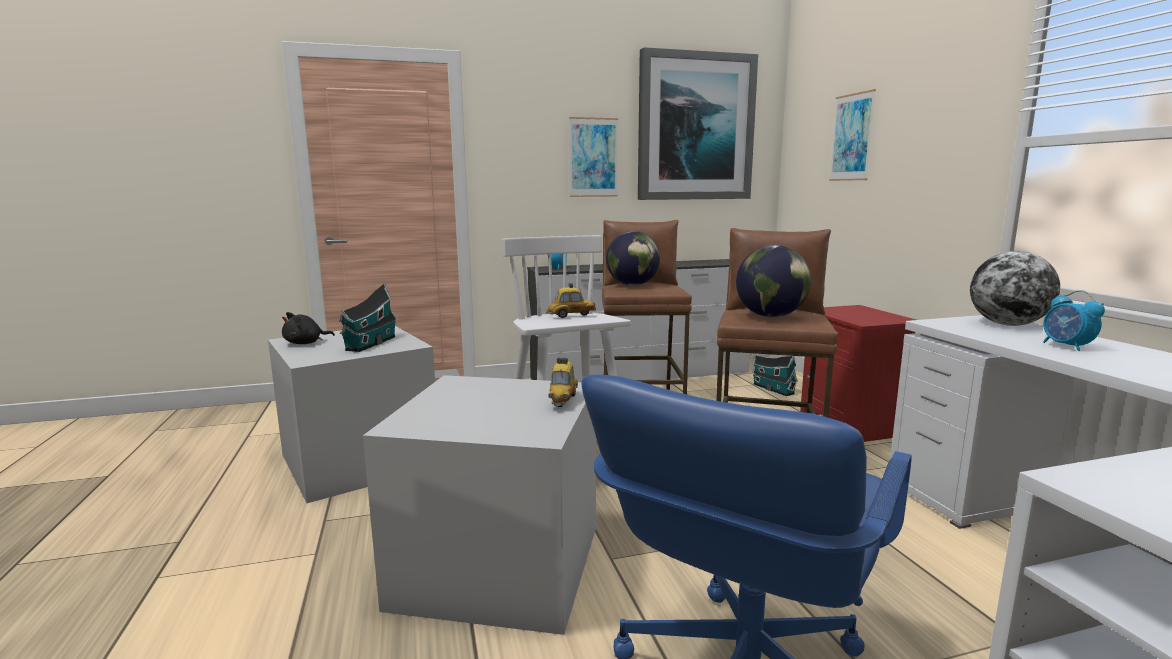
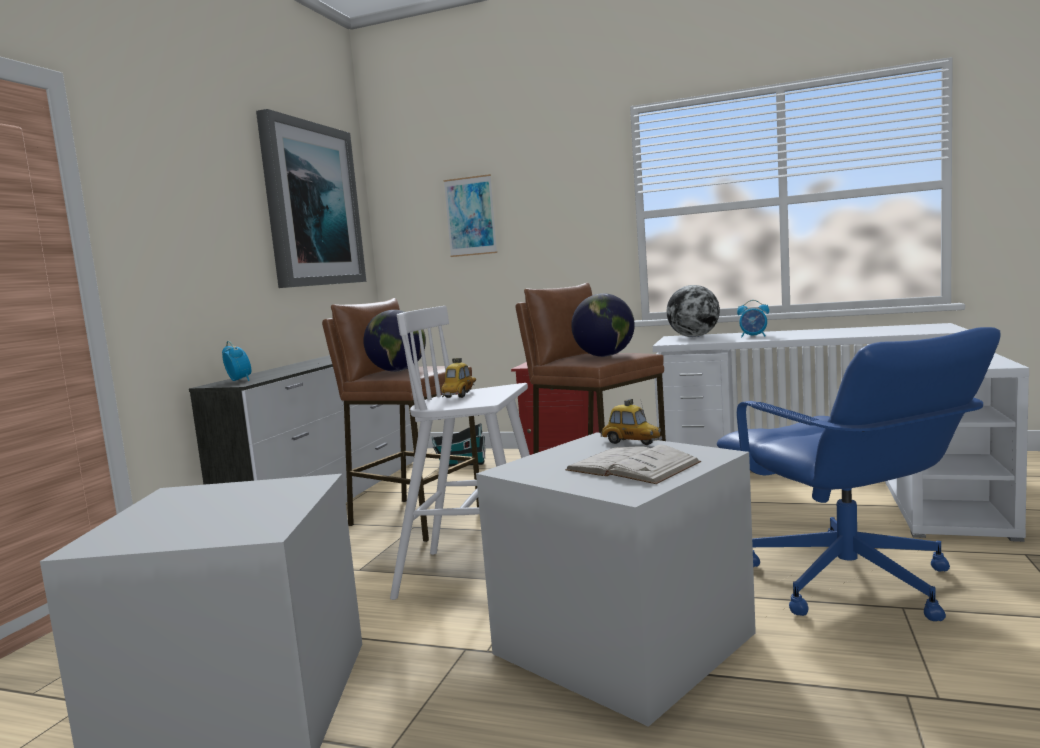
camera: 55 degrees left, 5 degrees down
(306, 343) = (147, 534): black plush toy -> none
(369, 344) = (254, 499): toy house -> none
(481, 414) = (632, 466): none -> white book
(593, 157) = (232, 237): picture -> none

